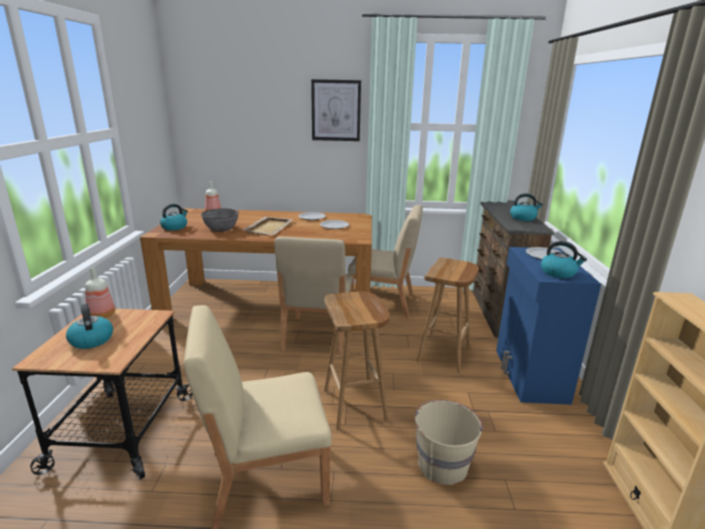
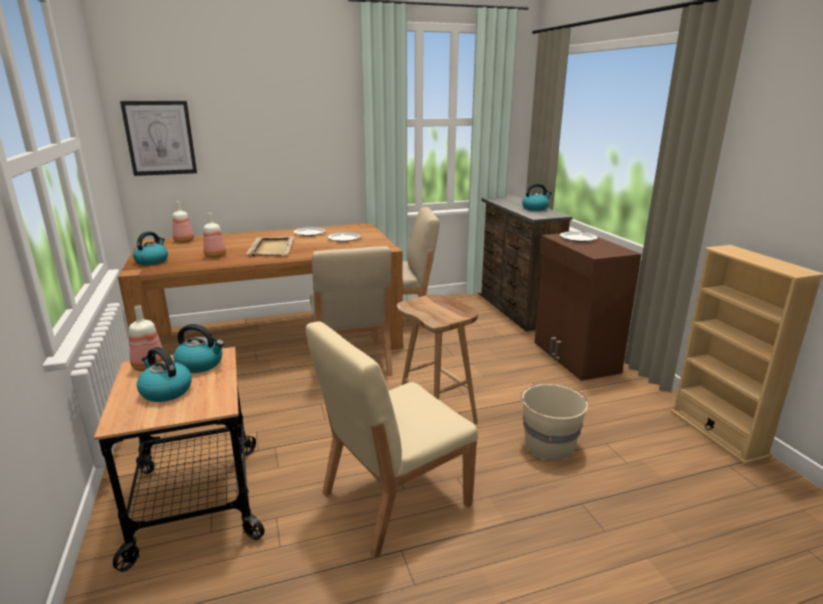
camera: 20 degrees left, 0 degrees up
(221, 228) = (215, 256): grey bowl -> bottle
(336, 110) = (322, 108): picture -> picture (160, 138)
(444, 355) = (490, 355): brown stool -> none
(529, 375) = (574, 357): blue cabinet -> brown cabinet
(559, 273) = (602, 250): kettle -> kettle (201, 364)

